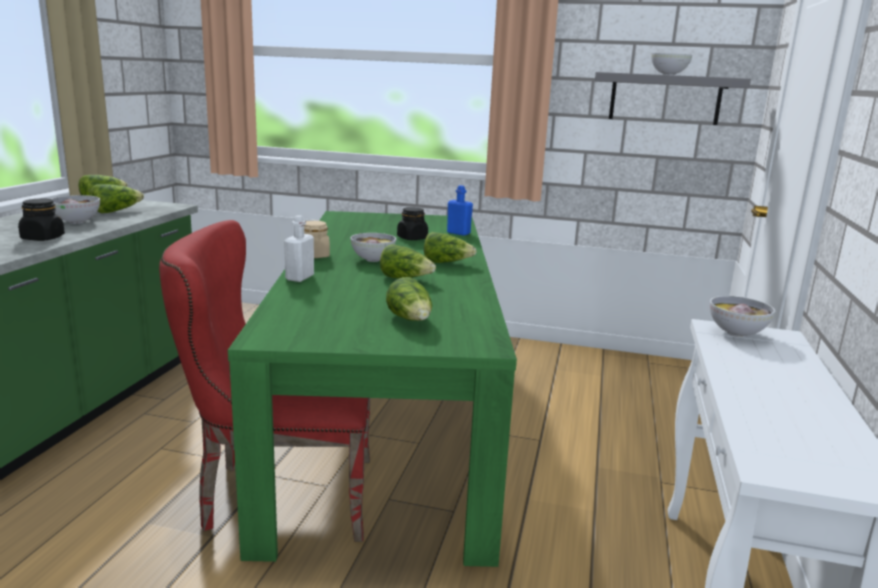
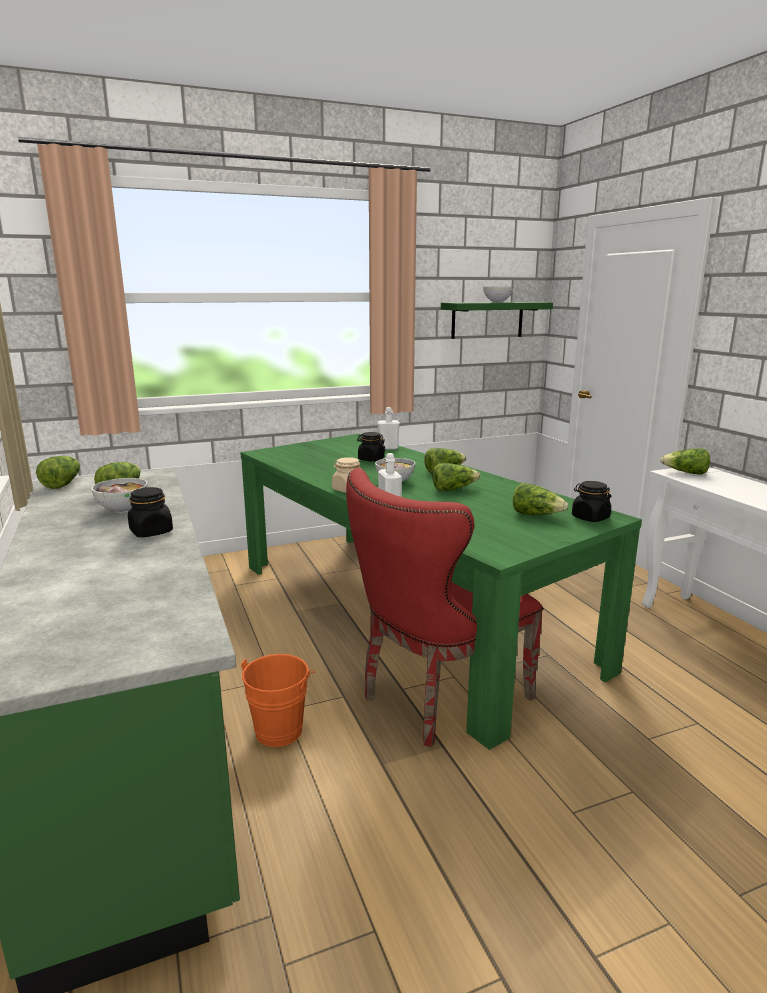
camera: 35 degrees left, 0 degrees up
(136, 459) = (281, 727): none -> orange bucket
(458, 233) = (388, 448): blue bottle -> white bottle
(458, 339) = (590, 518): none -> black jar
(665, 98) = (487, 320): grey shelf -> green shelf
(737, 333) = (685, 473): bowl -> lettuce

